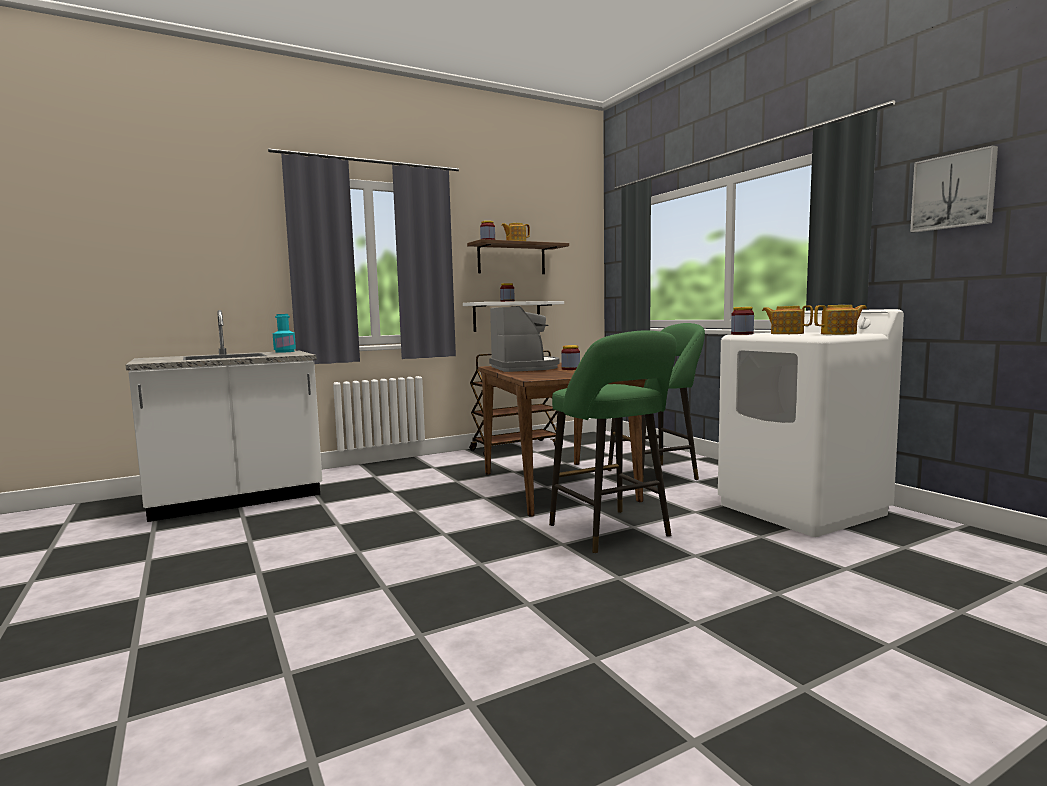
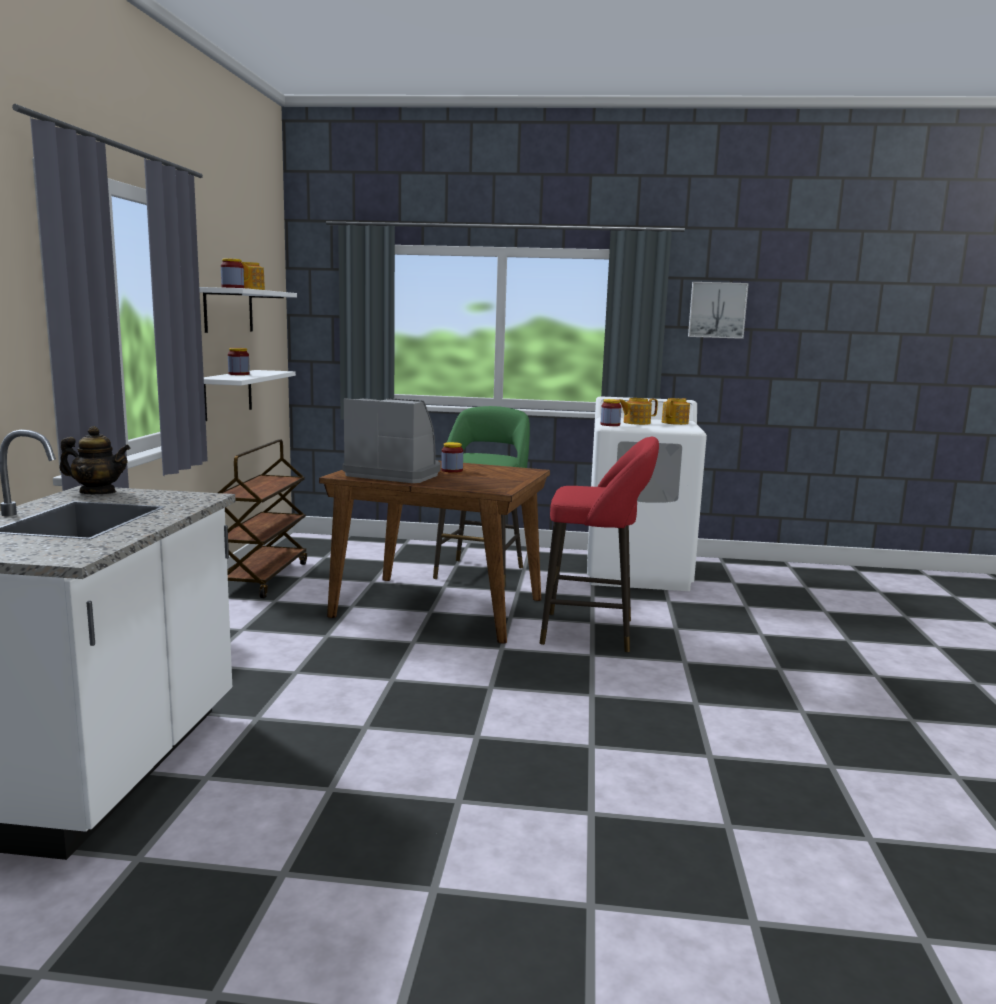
camera: 55 degrees left, 5 degrees up
(285, 351) = (98, 492): turquoise bottle -> teapot
(511, 259) = (228, 310): brown shelf -> white shelf
(612, 532) = (594, 632): green stool -> red stool

